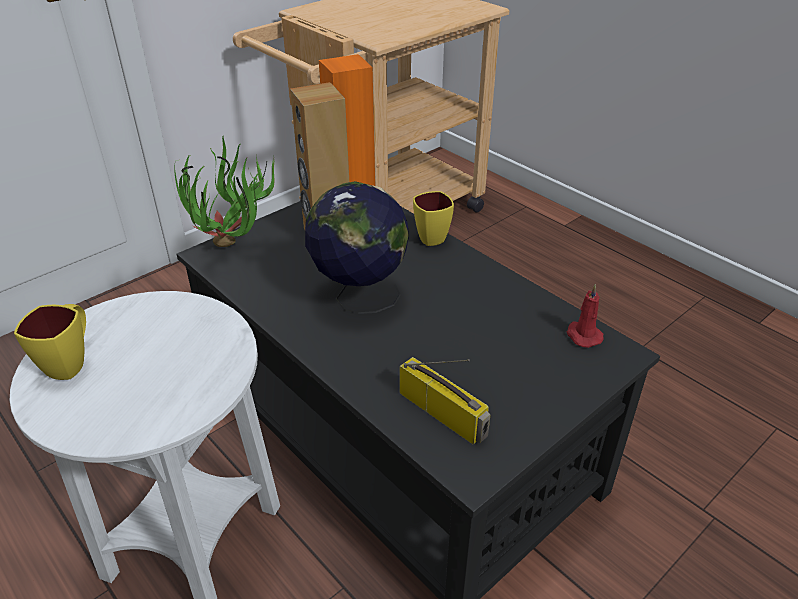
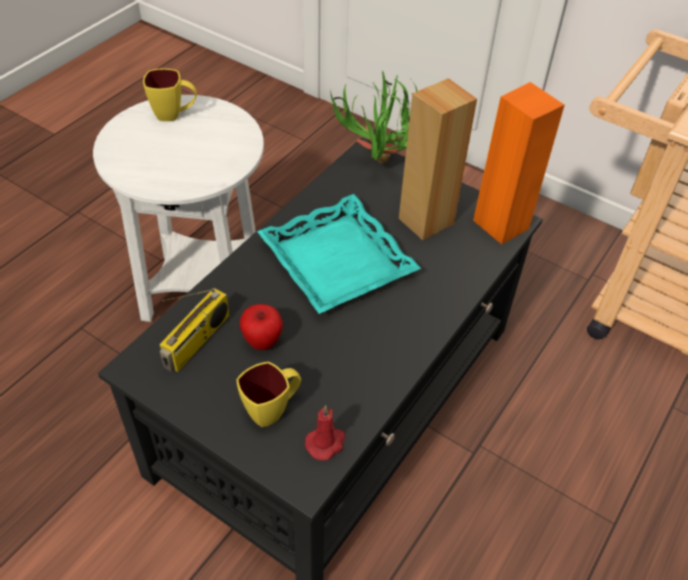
camera: 75 degrees right, 10 degrees up
(359, 297) = (336, 261): globe -> turquoise tray
(428, 236) = (457, 296): yellow mug -> yellow mug (273, 409)
(455, 362) = (262, 342): none -> apple

